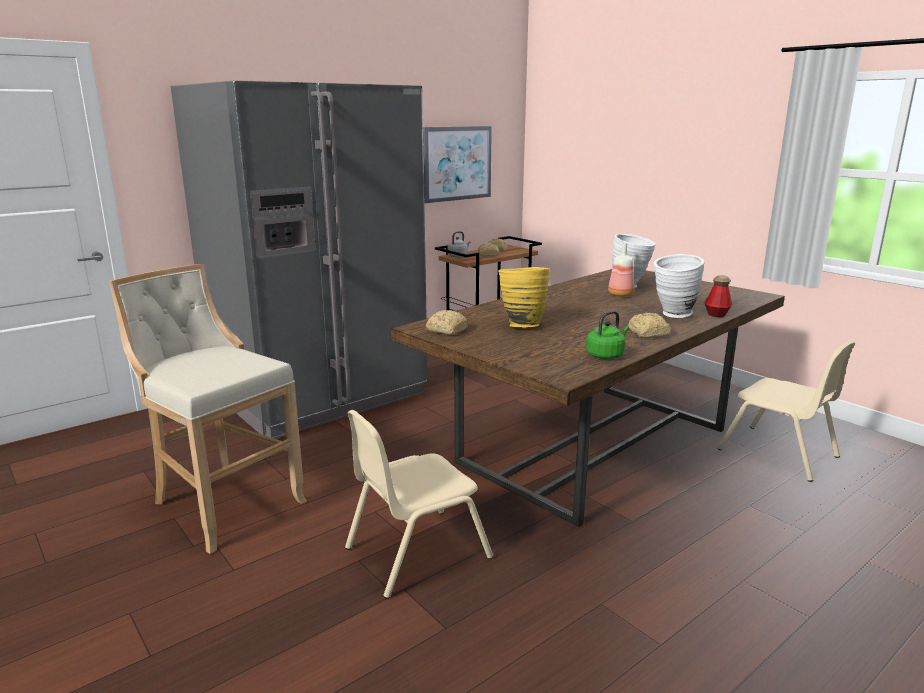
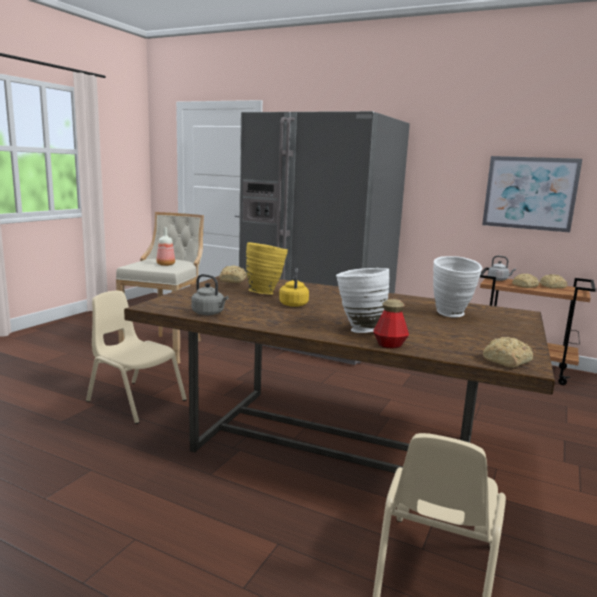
camera: 65 degrees right, 5 degrees down
(577, 322) = (293, 304): none -> yellow kettle
(606, 355) = (209, 313): green kettle -> grey kettle
(621, 295) = (408, 313): bottle -> bottle (165, 264)
(648, 334) = (282, 323): bread -> bread (505, 361)

